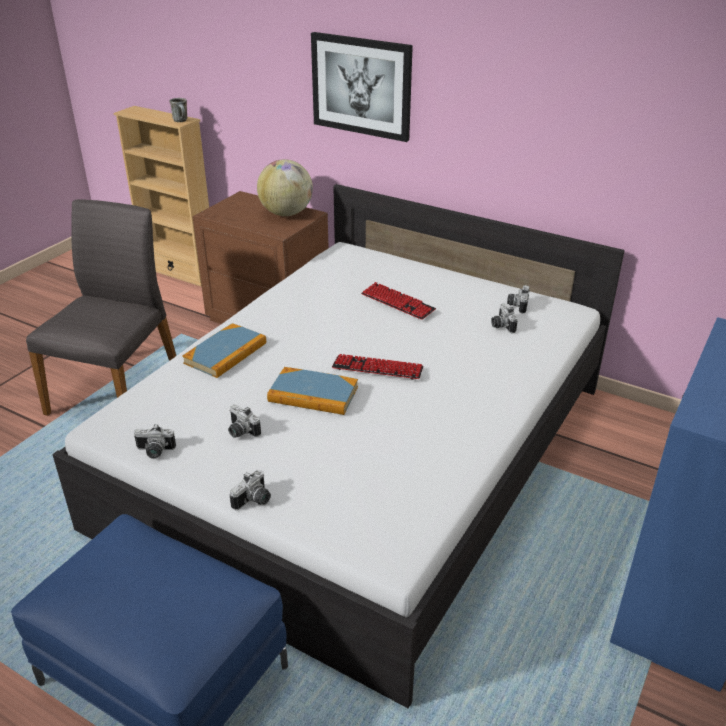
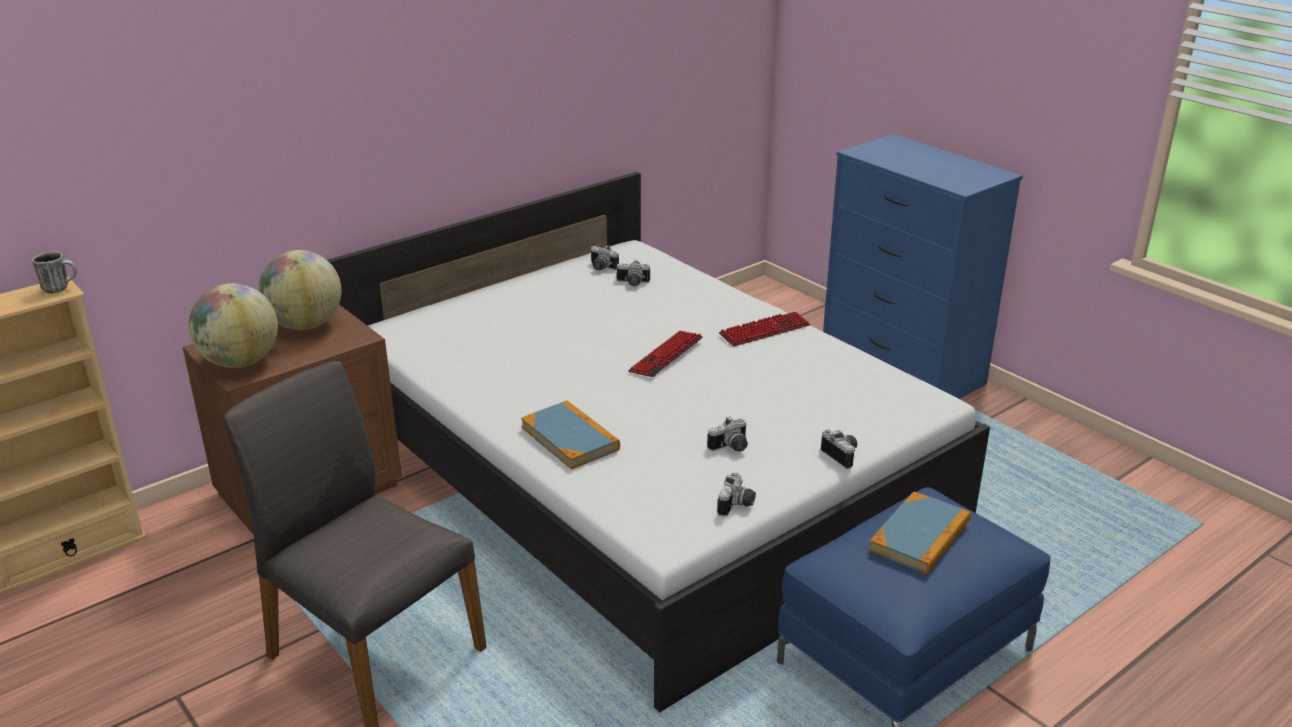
camera: 70 degrees left, 5 degrees down
(228, 209) = (240, 362): none -> globe
(313, 394) = (690, 397): book -> book (920, 536)
(361, 86) = (339, 119): picture -> none
(397, 302) = (548, 320): keyboard -> keyboard (764, 330)

